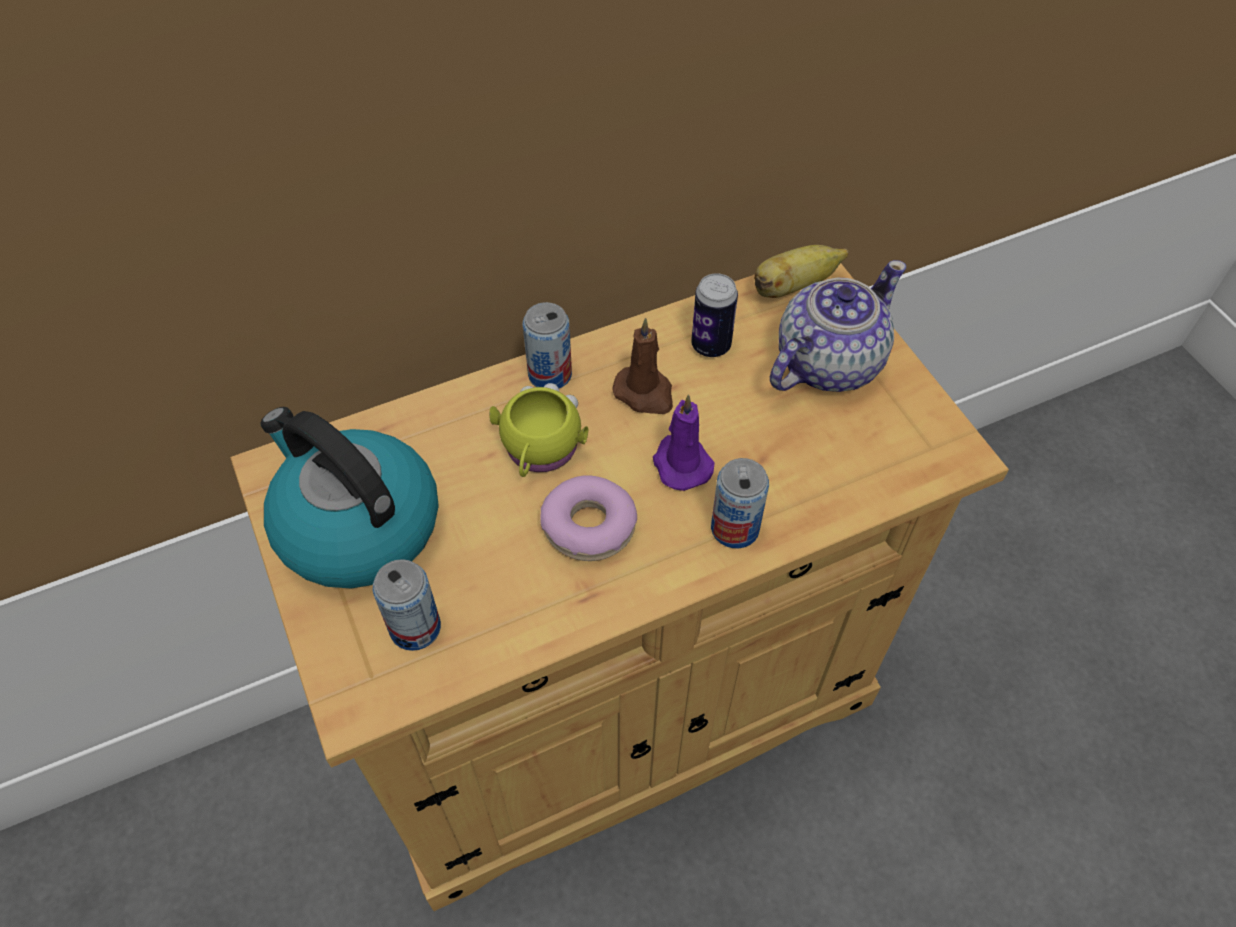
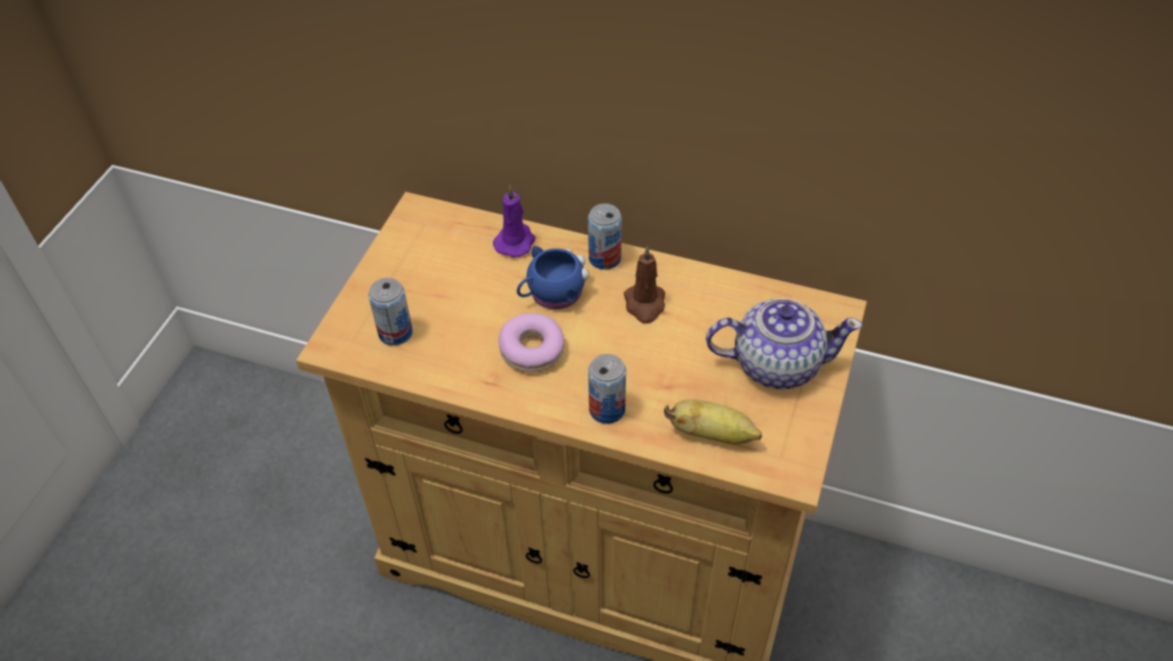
camera: 45 degrees right, 5 degrees down
(356, 526) = (423, 265): kettle -> none
(539, 451) = (552, 294): yellow mug -> blue mug
(680, 463) = (619, 354): purple candle -> purple candle (515, 241)
(711, 346) = (715, 305): can -> none
(793, 286) = (811, 307): banana -> banana (712, 434)

